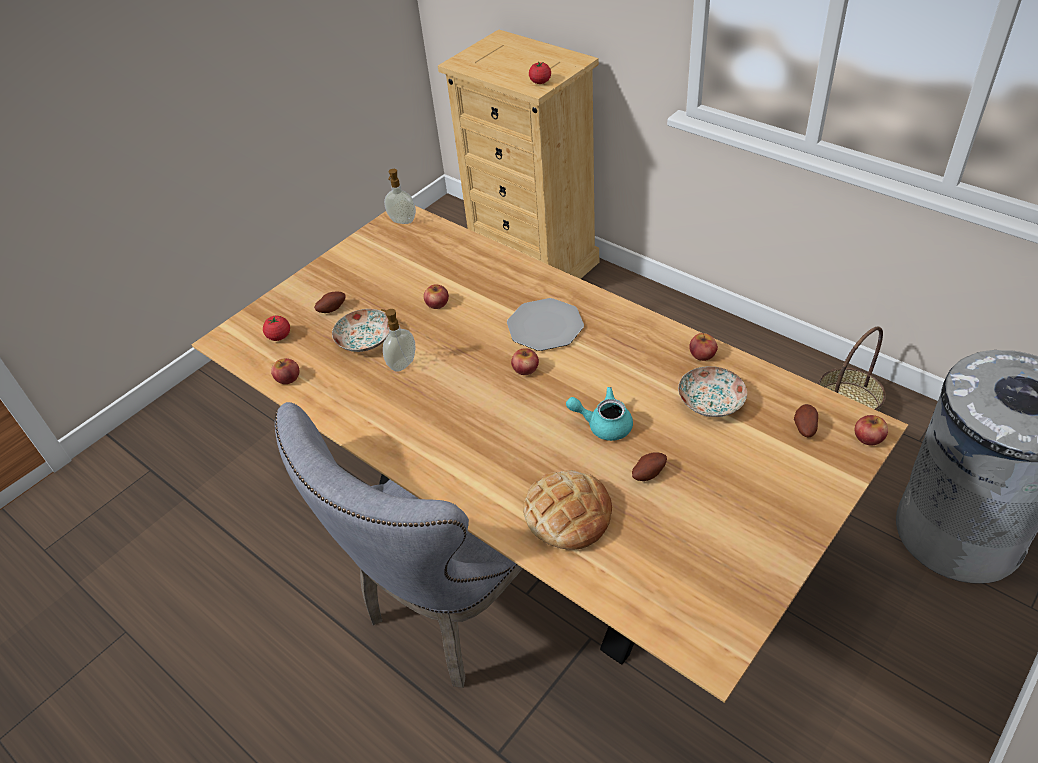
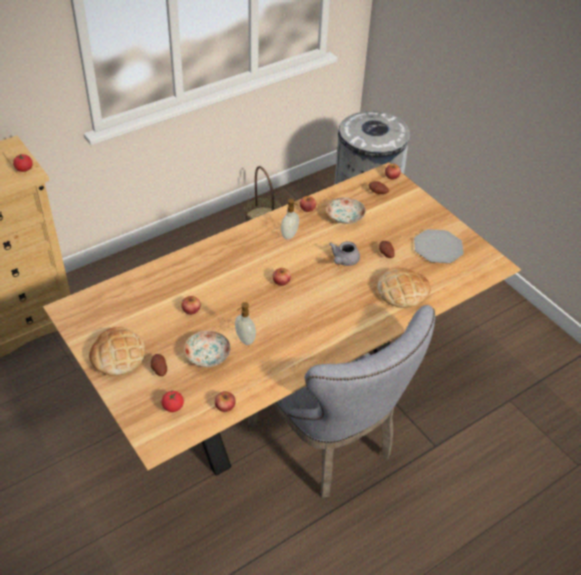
camera: 80 degrees left, 0 degrees up
(345, 272) = (118, 355): none -> bread
(402, 221) = (75, 311): soap dispenser -> soap dispenser (290, 235)
(545, 326) = (247, 263): plate -> plate (438, 247)
(603, 424) = (343, 261): turquoise teapot -> grey teapot

